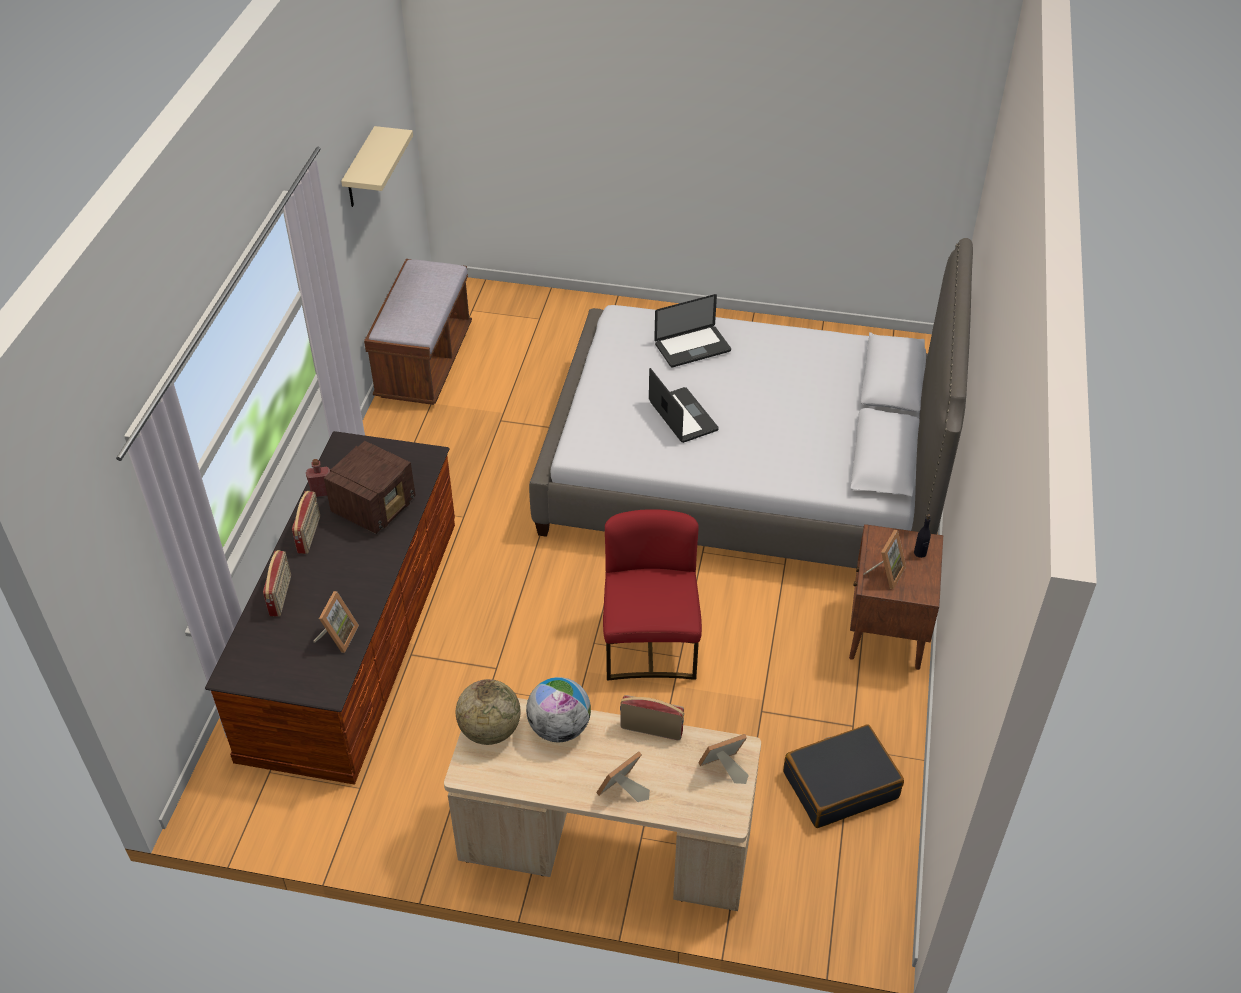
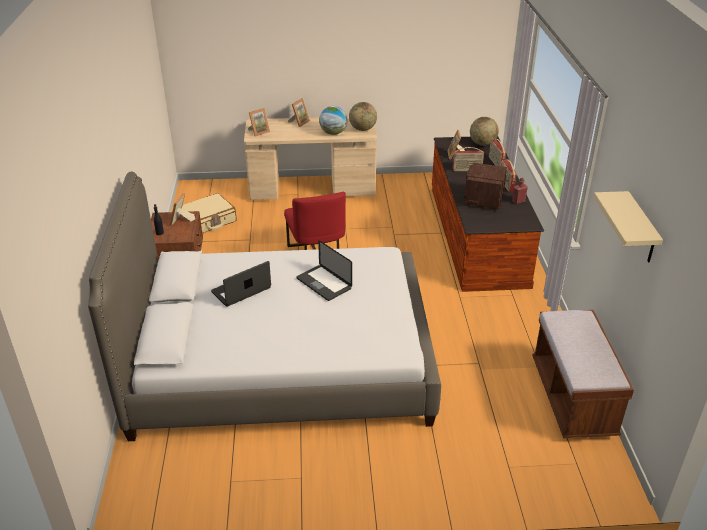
camera: 165 degrees right, 10 degrees down
(258, 663) = (482, 144): none -> globe
(651, 729) = (293, 137): radio -> radio (467, 170)
(692, 348) = (332, 331): laptop -> laptop (241, 290)
(840, 784) = (208, 221): black suitcase -> beige suitcase

